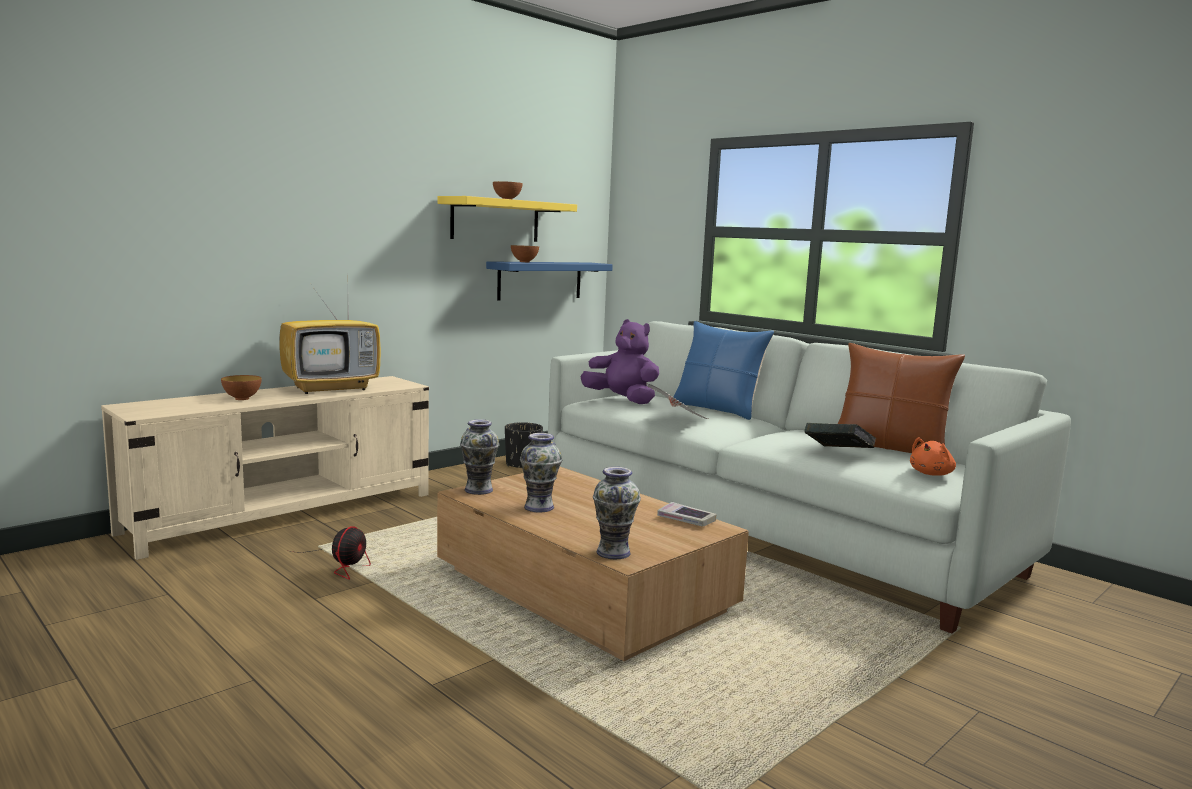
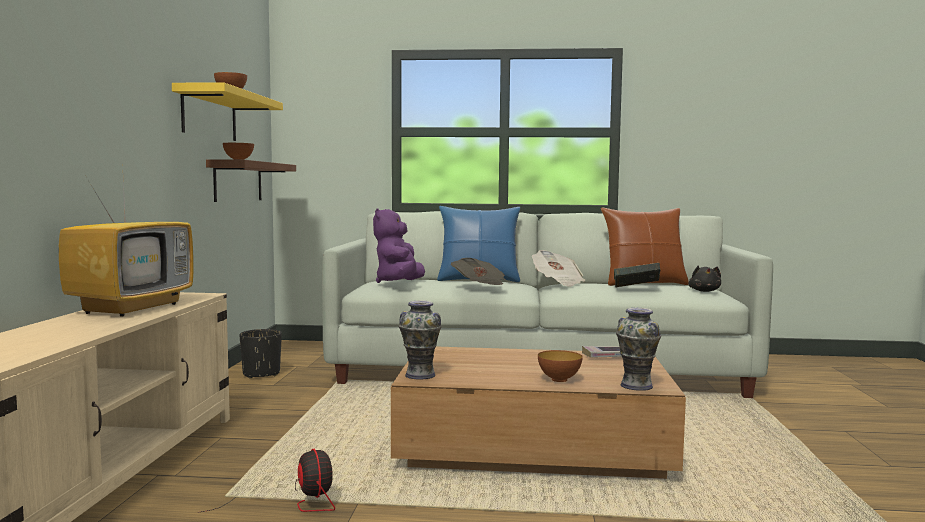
camera: 40 degrees left, 5 degrees down
(242, 399) = (60, 331): bowl -> bowl (559, 380)
(538, 507) = (501, 374): vase -> none
(540, 280) = (238, 181): blue shelf -> brown shelf
(622, 400) = (399, 283): purple plush toy -> purple plush toy turned 75 degrees counterclockwise
(782, 428) = (558, 282): none -> newspaper
(932, 474) = (704, 291): orange plush toy -> black plush toy

